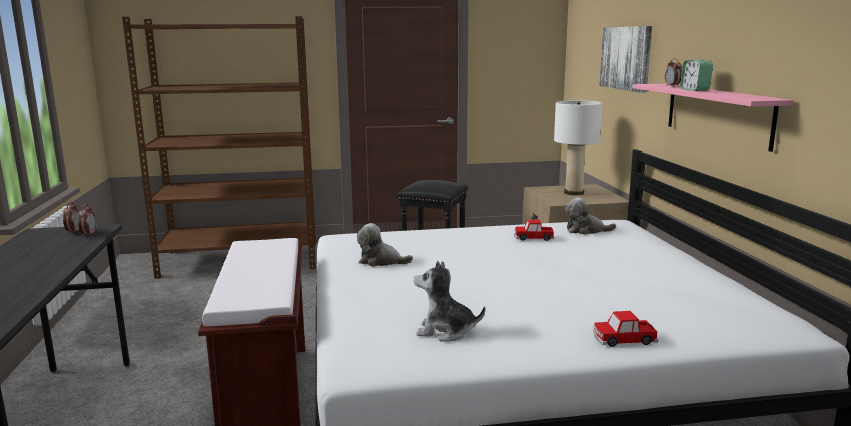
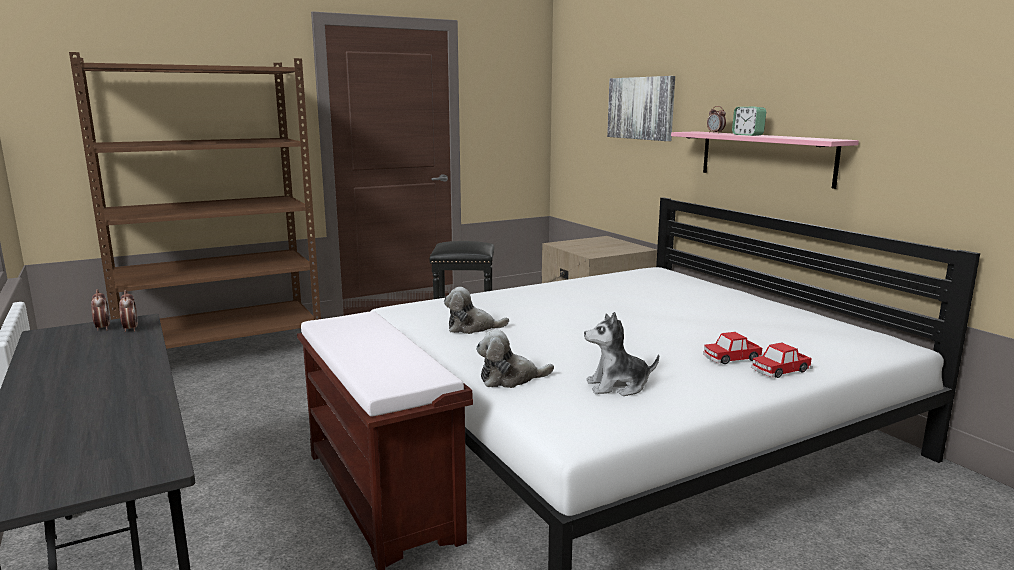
camera: 20 degrees left, 0 degrees up
(533, 238) = (597, 290): toy car -> toy car (731, 358)
(574, 193) = (597, 245): white table lamp -> none
(586, 230) = (637, 279): plush toy -> plush toy (510, 379)

